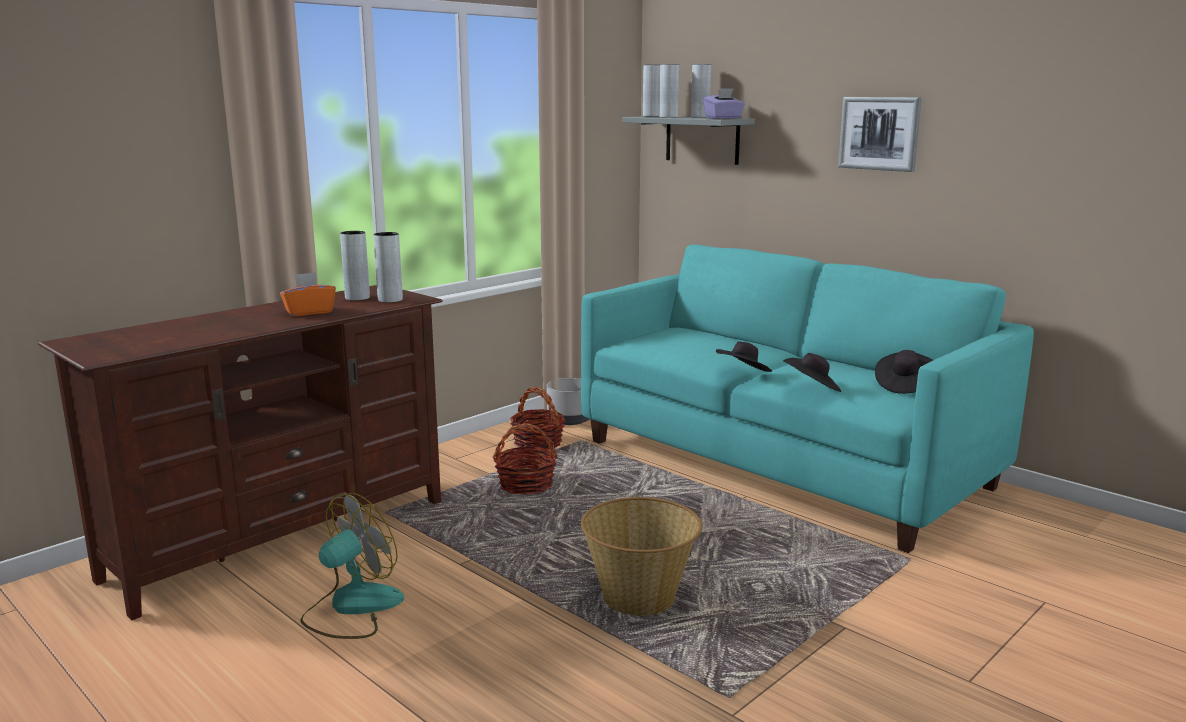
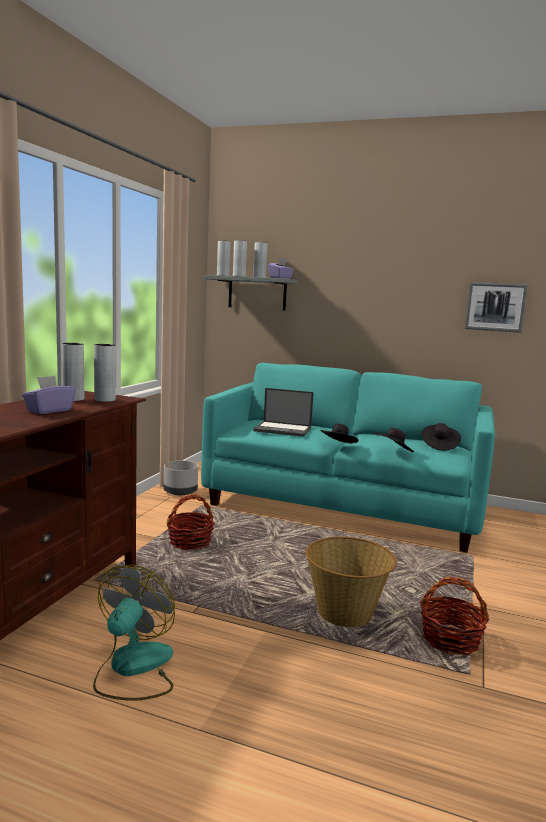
camera: 25 degrees left, 5 degrees down
(309, 312) = (49, 410): orange tissue box -> purple tissue box
(538, 443) = (171, 510): basket -> basket (450, 640)
(689, 345) = (283, 429): none -> laptop
(879, 133) = (387, 291): picture -> picture (495, 307)

